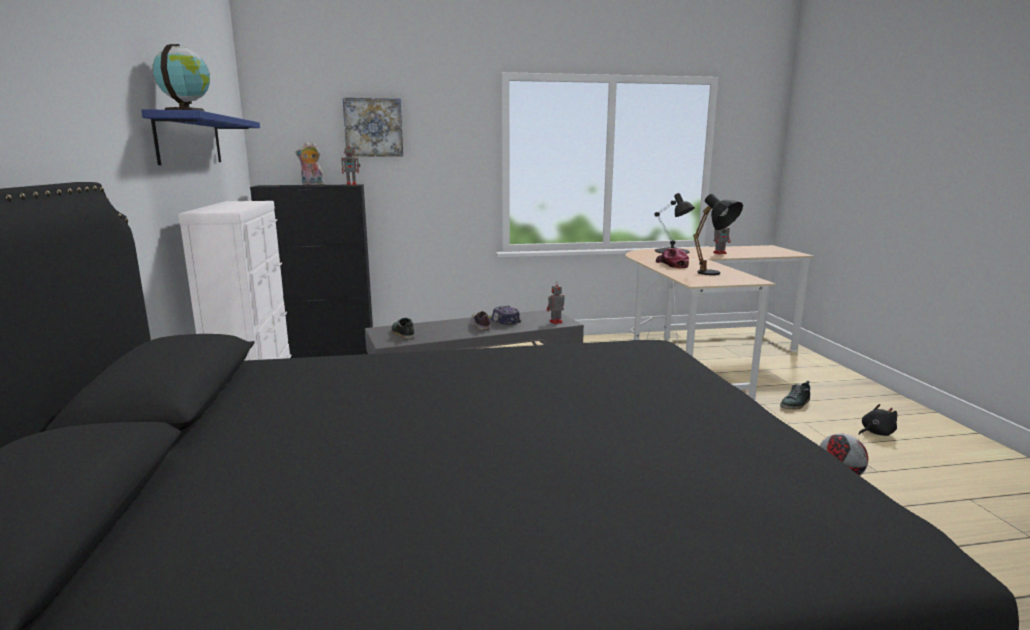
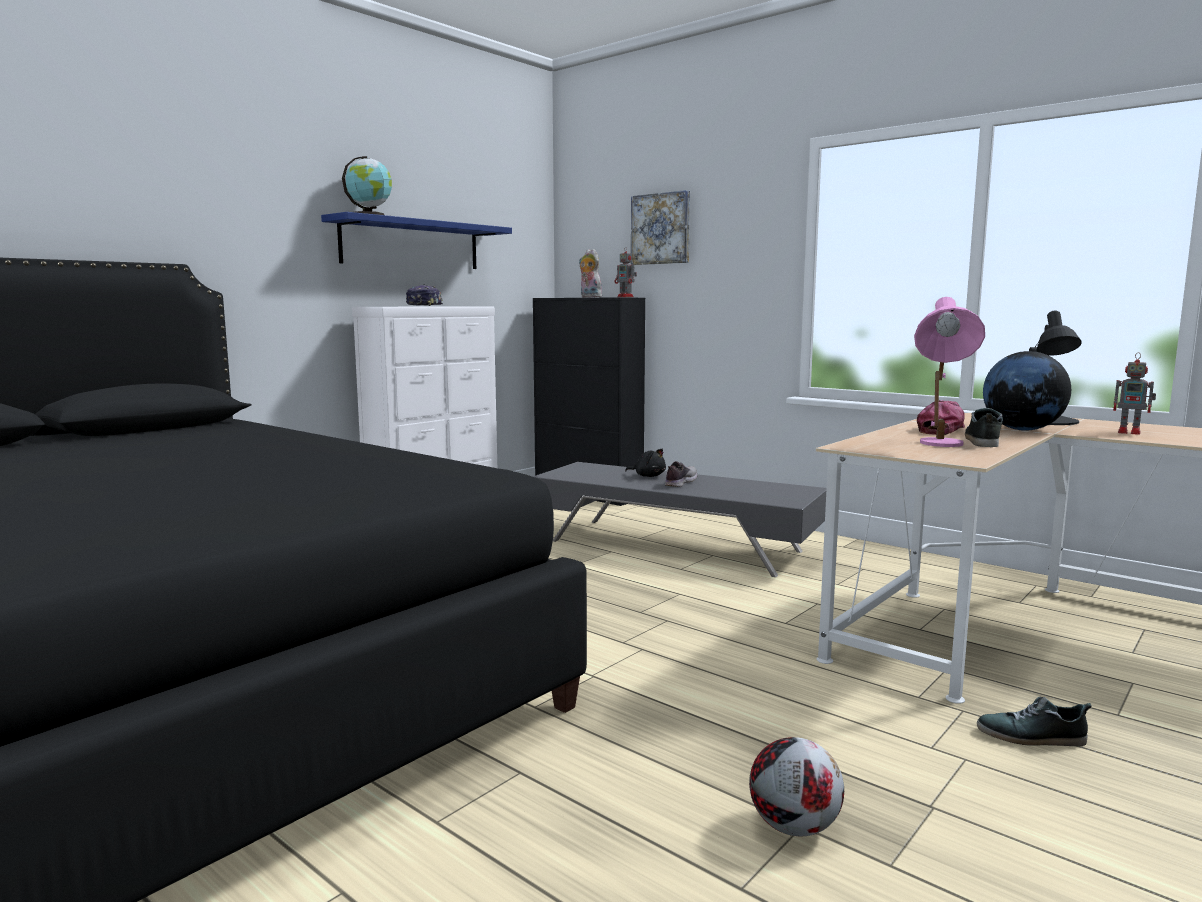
camera: 50 degrees right, 5 degrees down
(402, 333) = (589, 472): shoe -> shoe (982, 440)
(503, 321) = (717, 485): cap -> cap (424, 306)
(555, 322) = (775, 498): toy robot -> none
(691, 258) = (1022, 429): none -> globe
(714, 274) = (940, 445): black table lamp -> pink table lamp
(875, 433) = (1076, 839): black plush toy -> black plush toy (648, 476)

